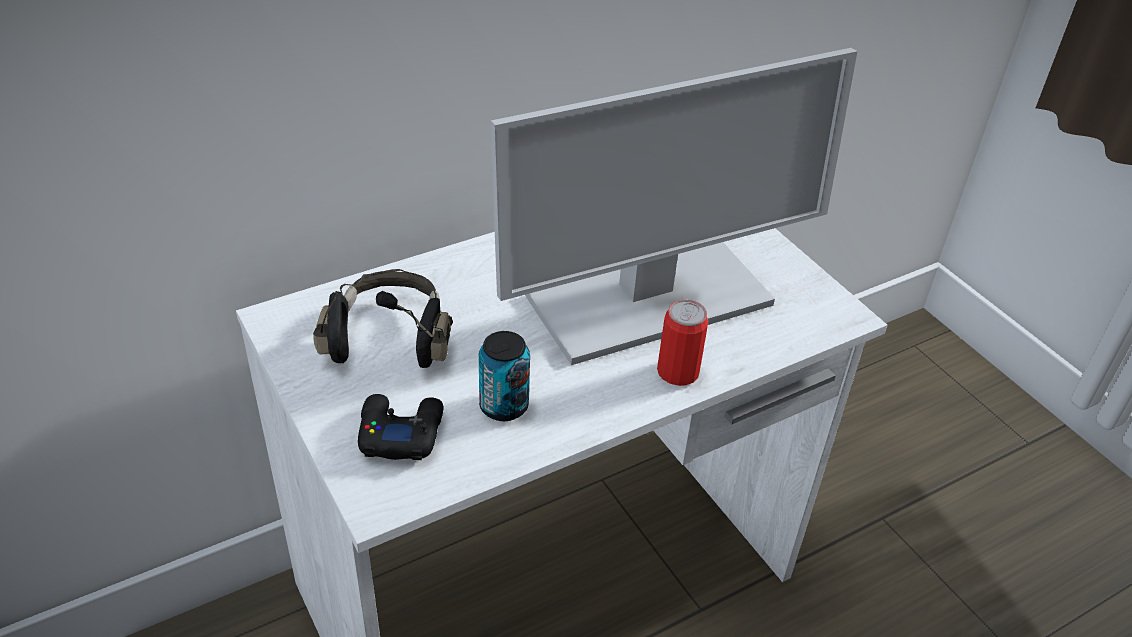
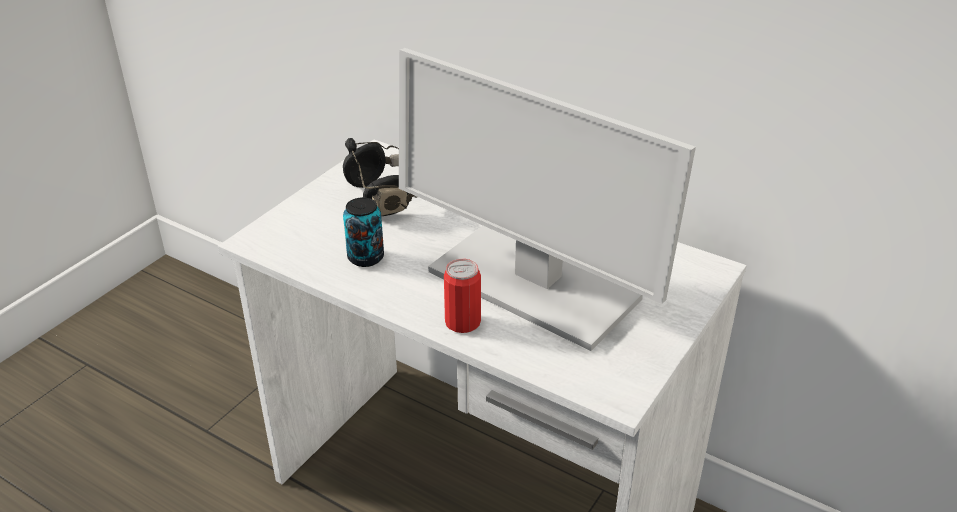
camera: 65 degrees right, 5 degrees down
(400, 432) = (313, 228): black game controller -> none

